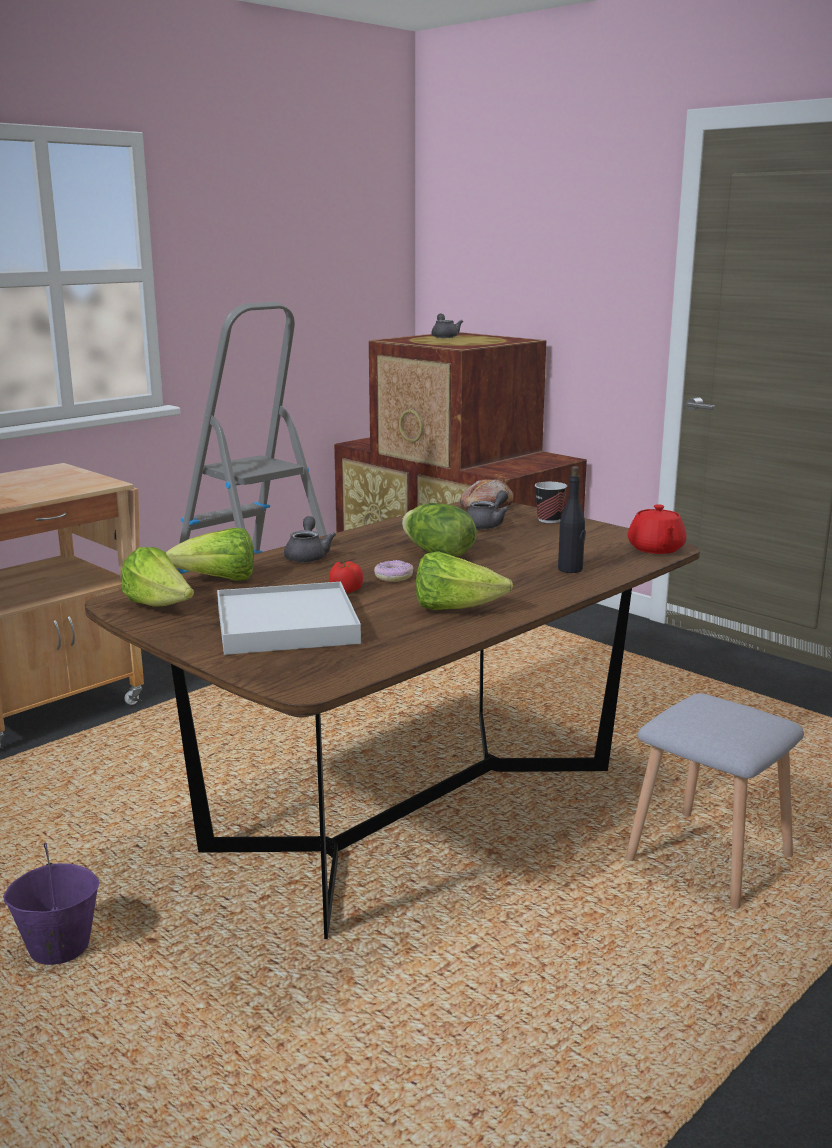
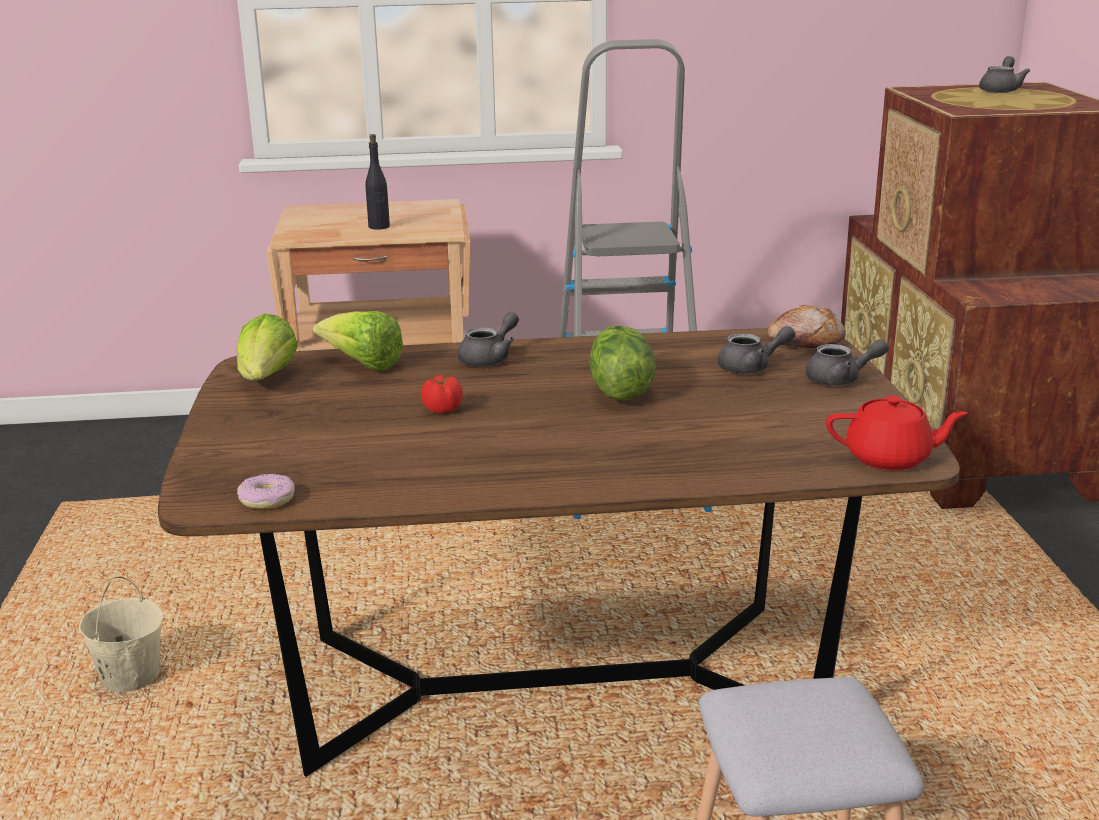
camera: 40 degrees right, 5 degrees up
(58, 948) = (130, 678): purple bucket -> beige bucket
(286, 625) = (316, 432): white tray -> none
(393, 577) = (516, 407): donut -> donut (267, 499)
(455, 609) = (493, 465): lettuce -> none
(549, 520) = (841, 380): cup -> grey teapot
(570, 569) = (720, 455): black bottle -> black bottle (379, 227)
(656, 549) = (890, 458): red teapot -> red teapot turned 120 degrees counterclockwise

